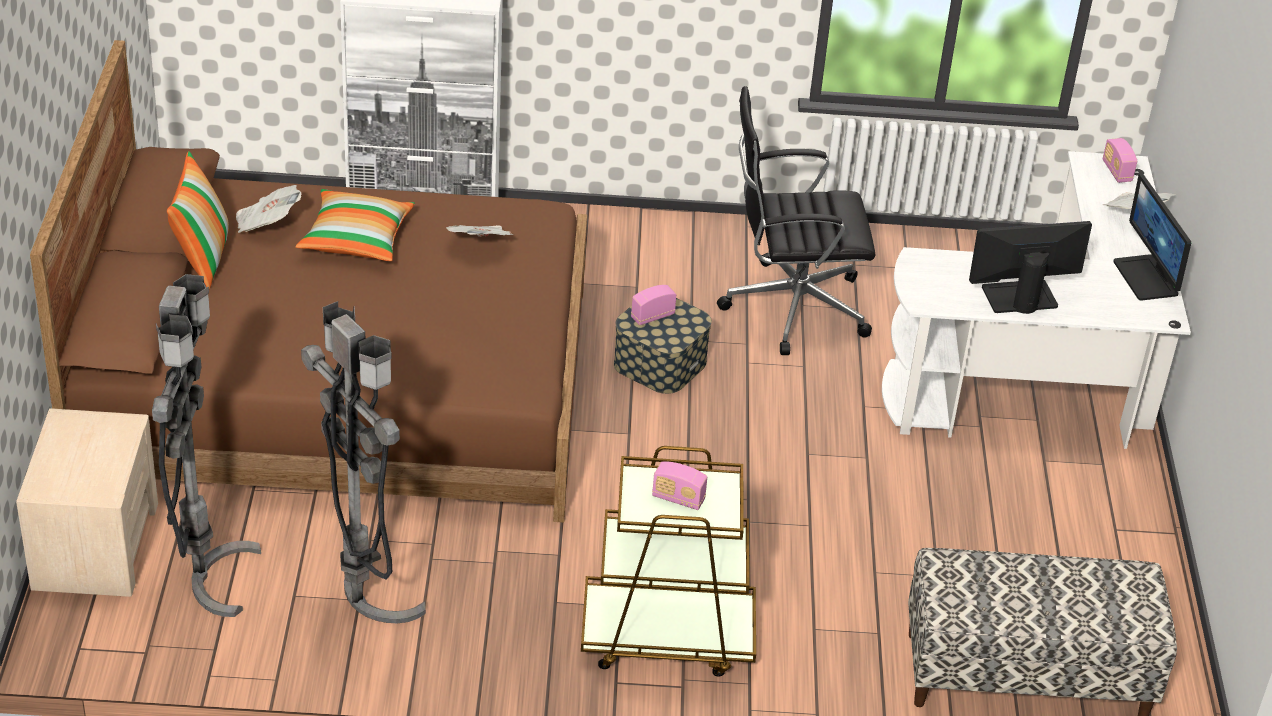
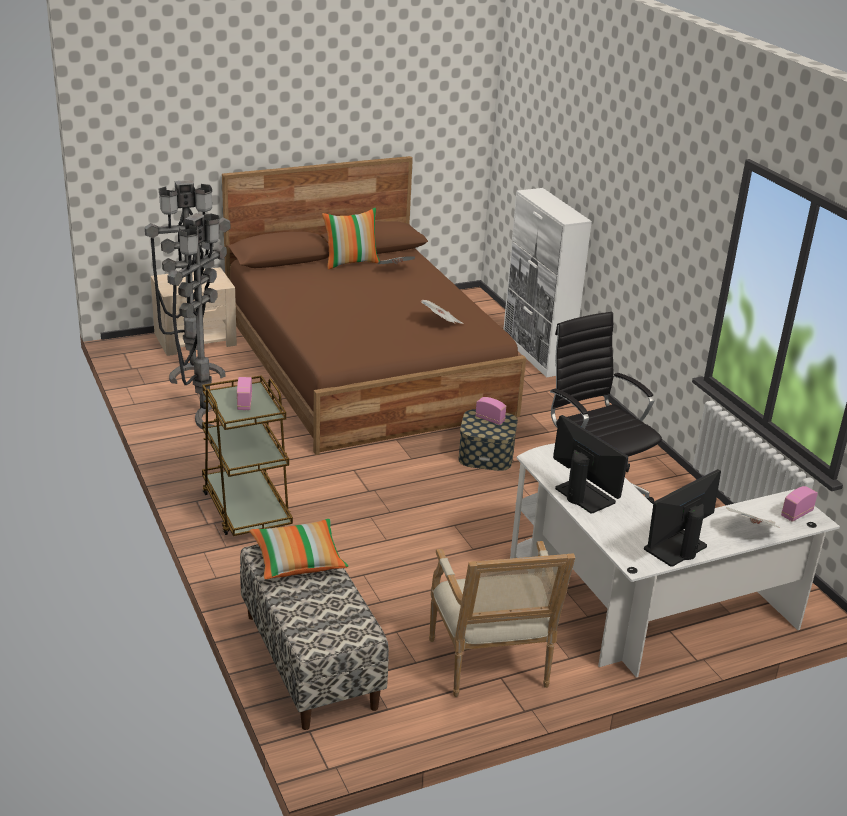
camera: 65 degrees right, 10 degrees down
(356, 239) = (407, 292): pillow -> pillow (298, 560)
(1096, 529) = (492, 667): none -> armchair

